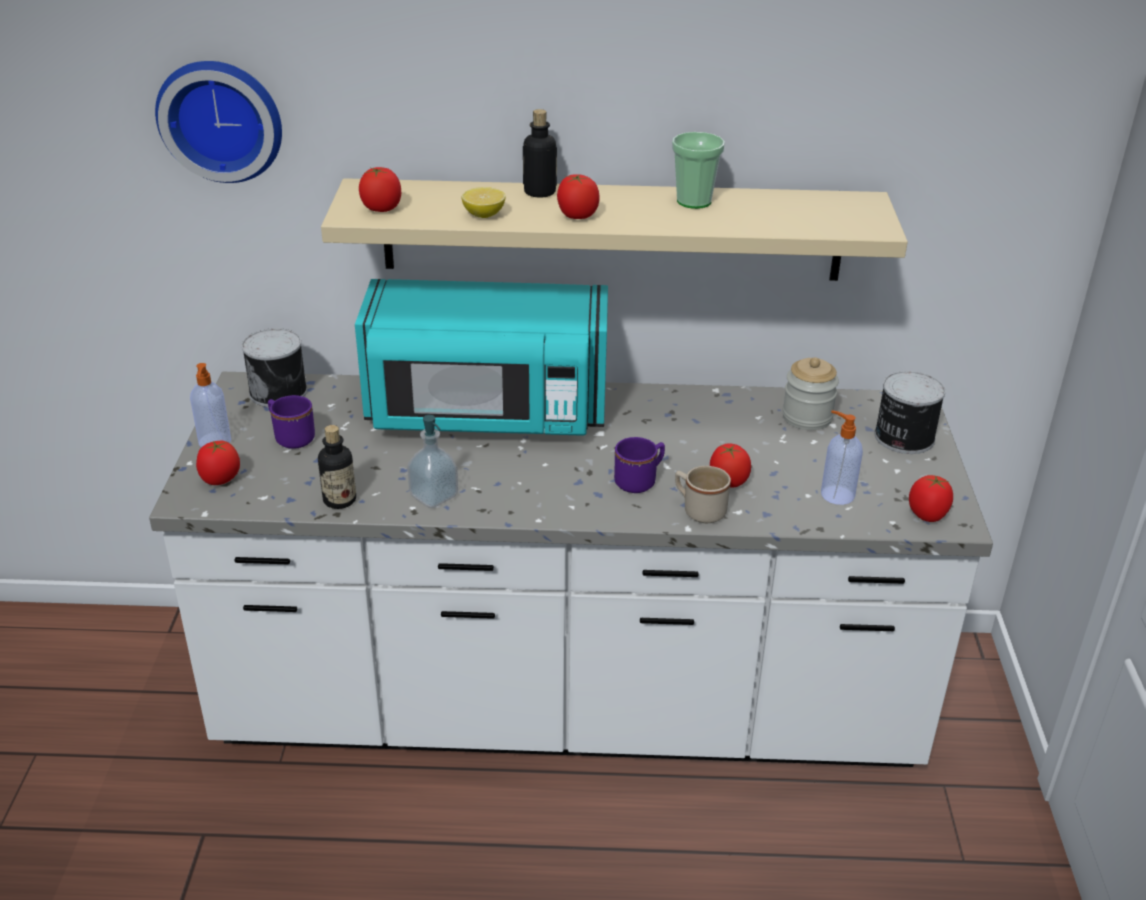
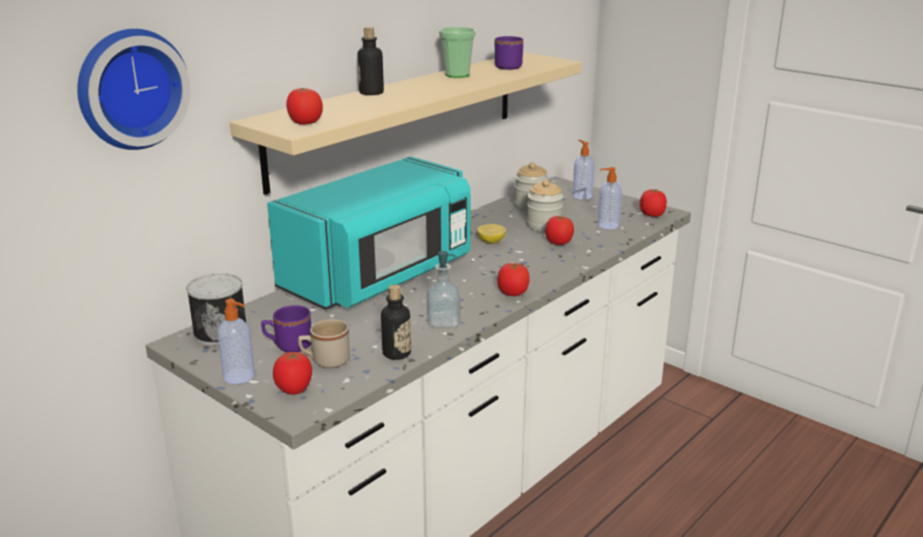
camera: 50 degrees left, 10 degrees down
(484, 215) = (374, 108): lemon -> lemon (491, 242)
(577, 216) = (422, 94): tomato -> tomato (513, 293)
(640, 481) = (523, 262): purple mug -> purple mug (508, 66)
(699, 510) = (573, 258): beige mug -> beige mug (325, 361)
(763, 451) = (543, 226): none -> jar
(902, 437) = (581, 195): can -> soap dispenser

